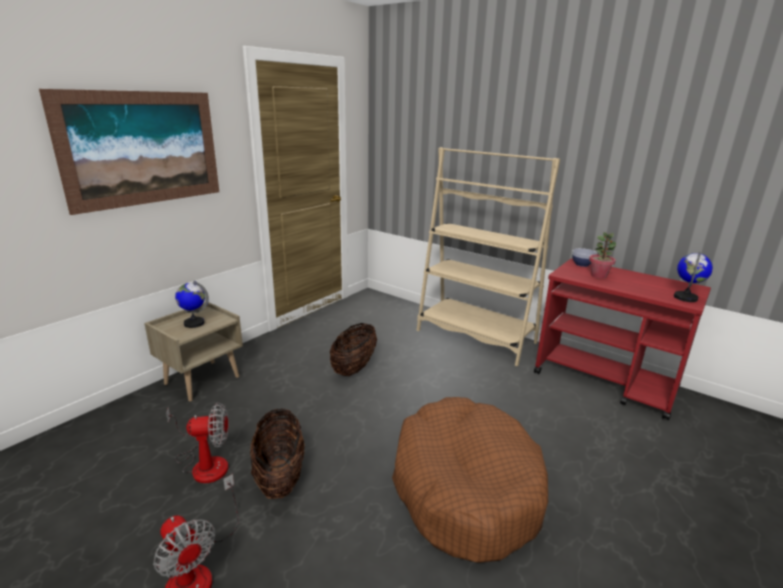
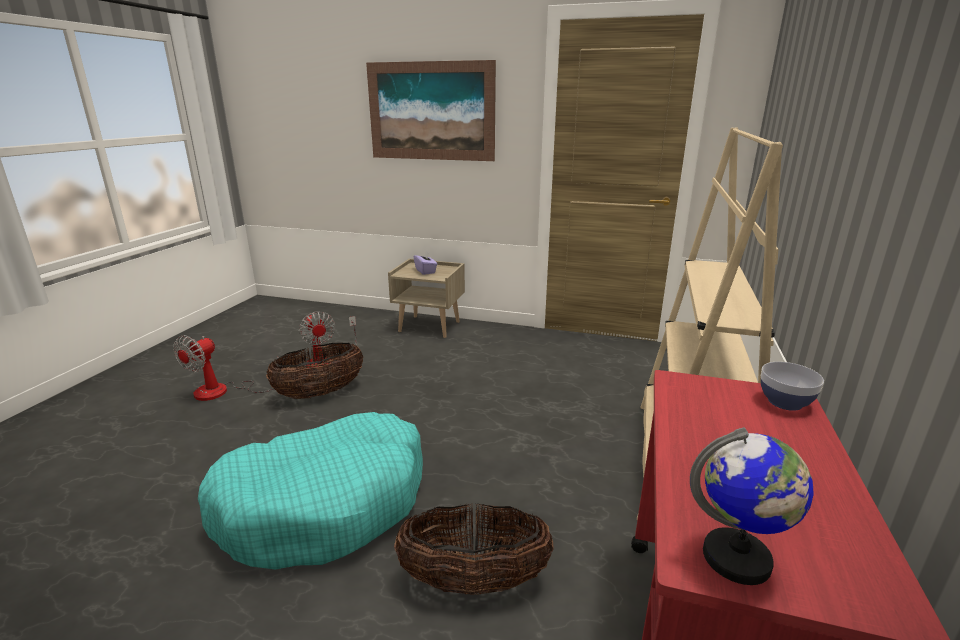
camera: 70 degrees right, 0 degrees up
(194, 323) = (425, 271): globe -> purple tissue box
(354, 367) = (507, 385): basket -> basket (474, 581)
(465, 488) = (325, 503): brown dog bed -> turquoise dog bed
(598, 276) = (729, 422): potted plant -> none

